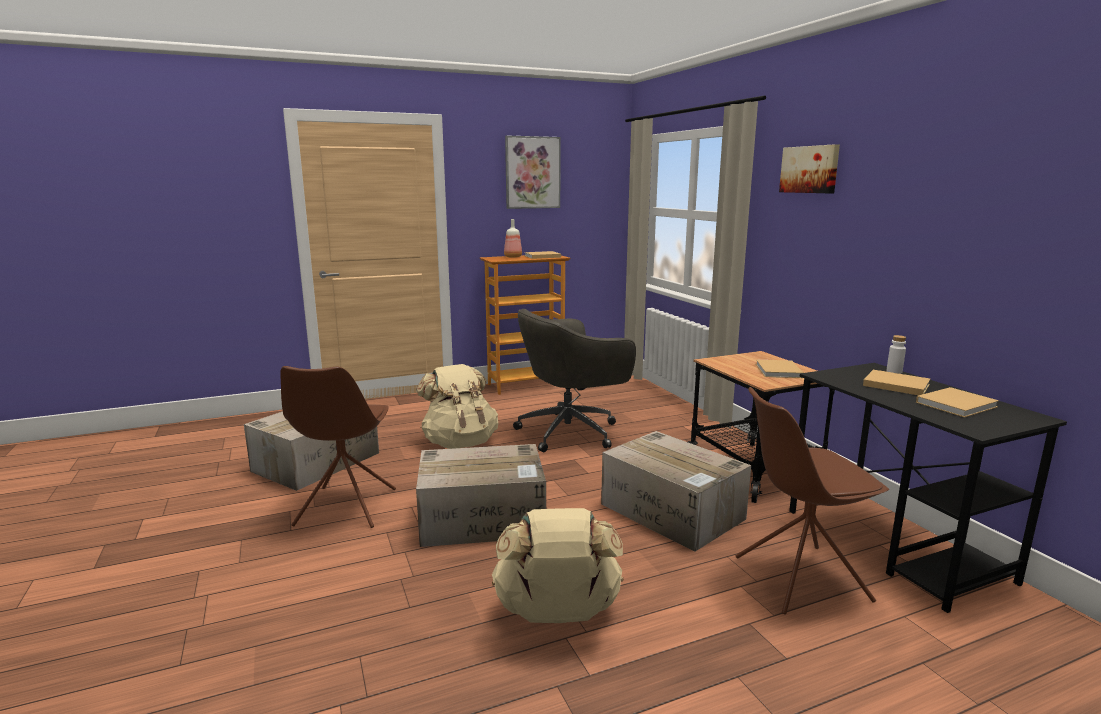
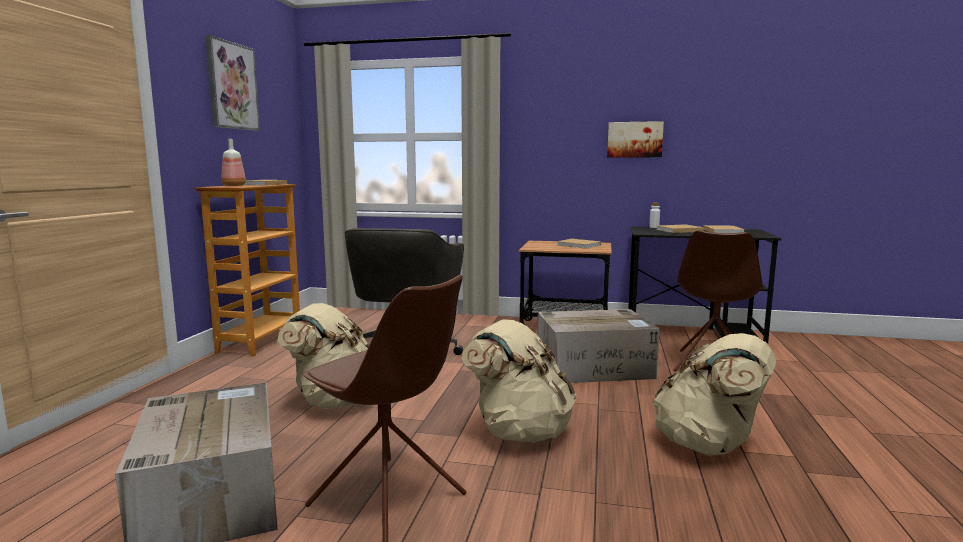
camera: 55 degrees left, 5 degrees down
(484, 518) = (519, 432): cardboard box -> beige backpack
(810, 169) = (553, 93): picture -> picture (634, 139)

